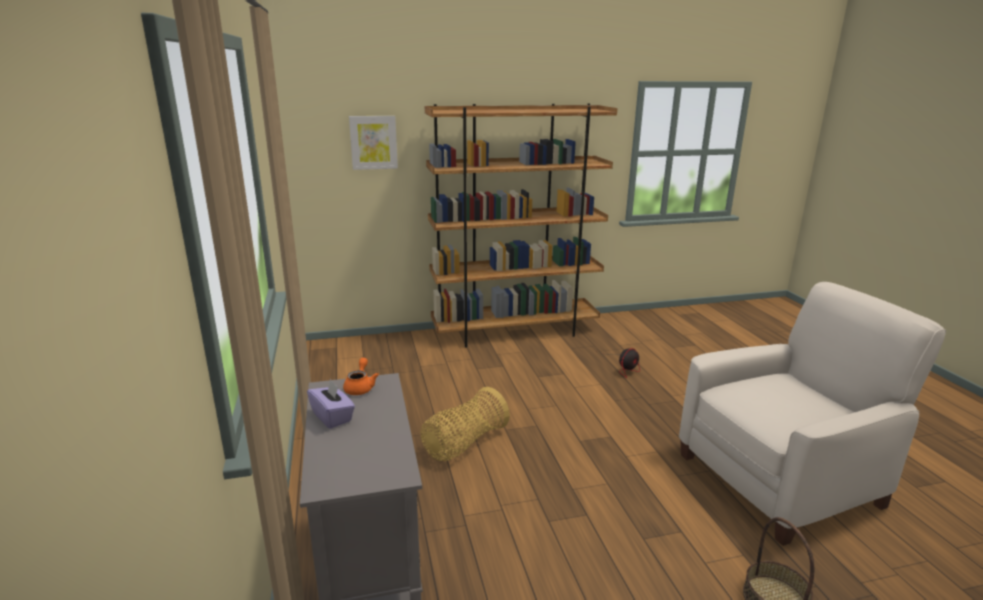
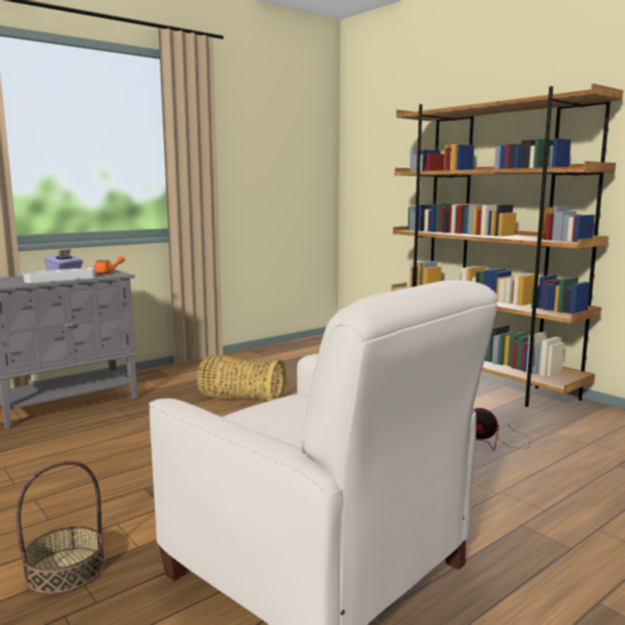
camera: 65 degrees right, 10 degrees down
(373, 142) = (394, 153): picture -> none
(386, 423) = (60, 279): none -> grey tray

